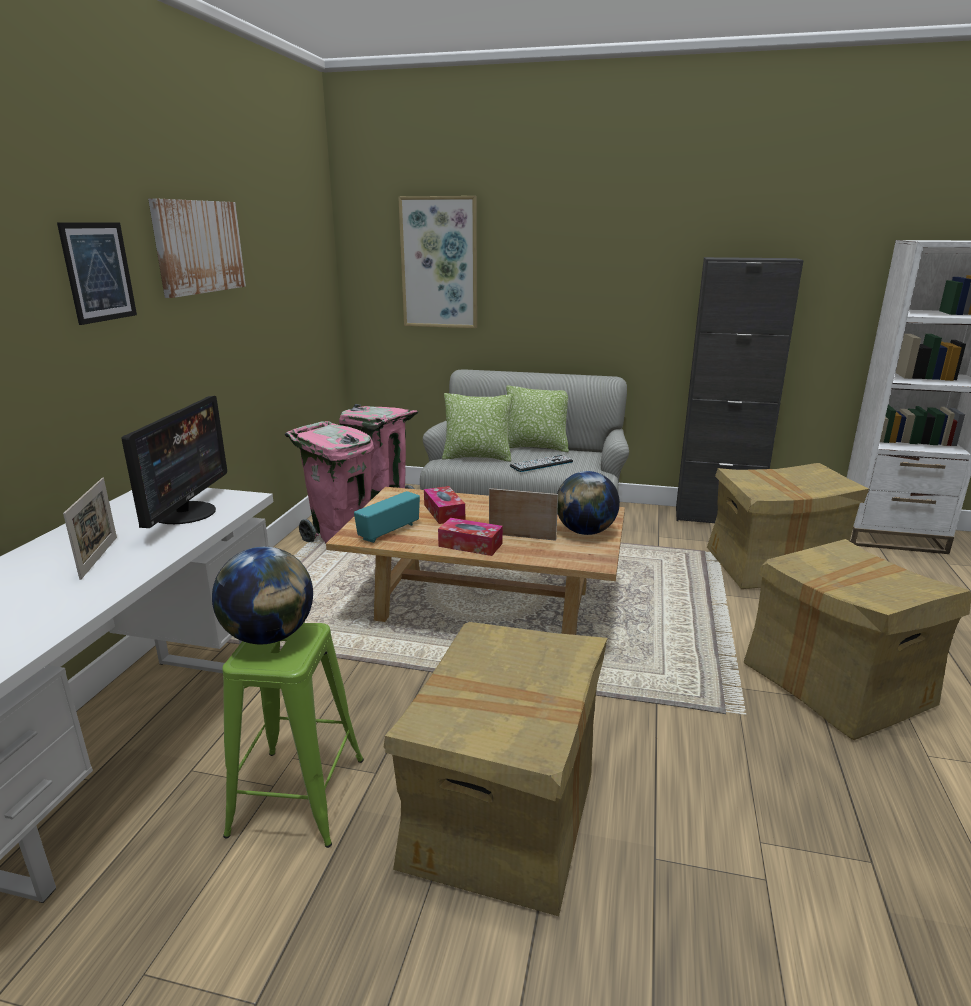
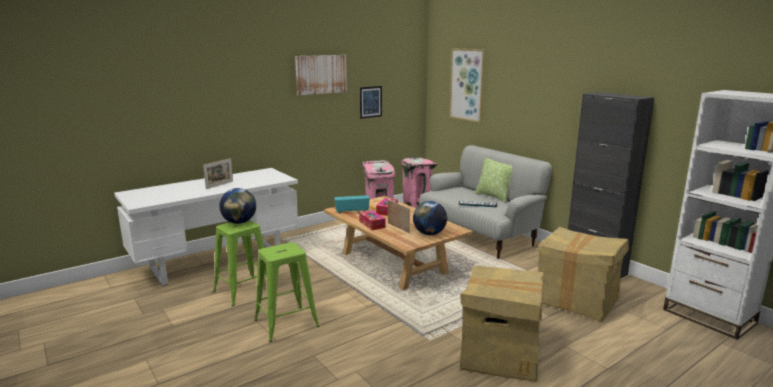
camera: 40 degrees right, 5 degrees down
(98, 272) = (264, 84): picture -> picture (370, 102)
(186, 512) = (262, 179): monitor -> none
(477, 457) = (452, 194): pillow -> none
(502, 821) = (286, 323): cardboard box -> green stool

